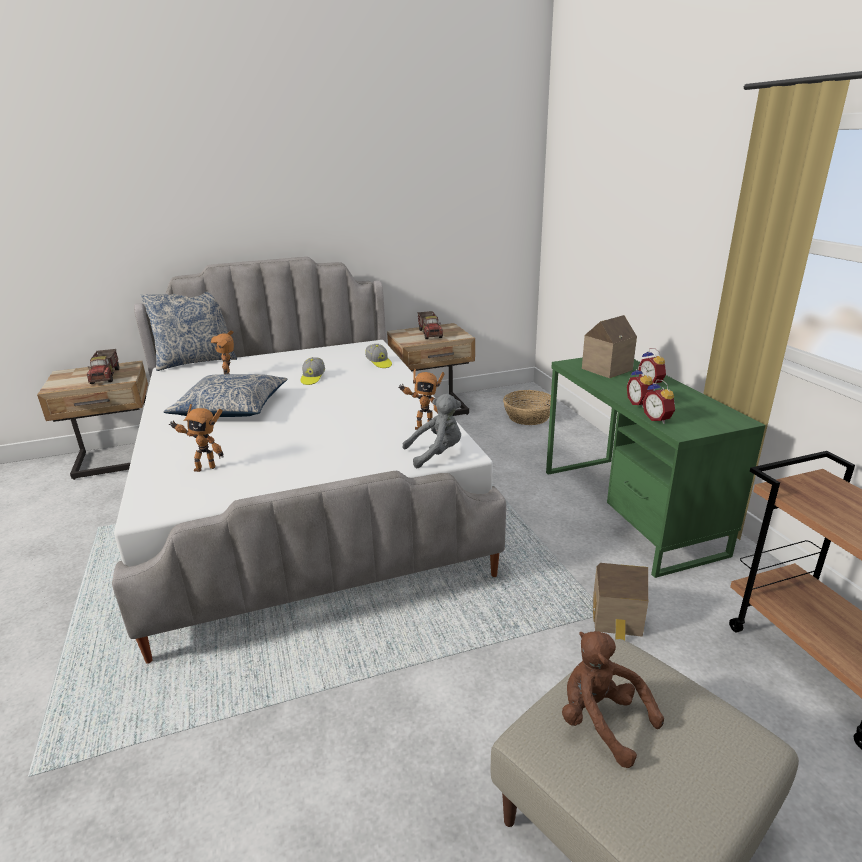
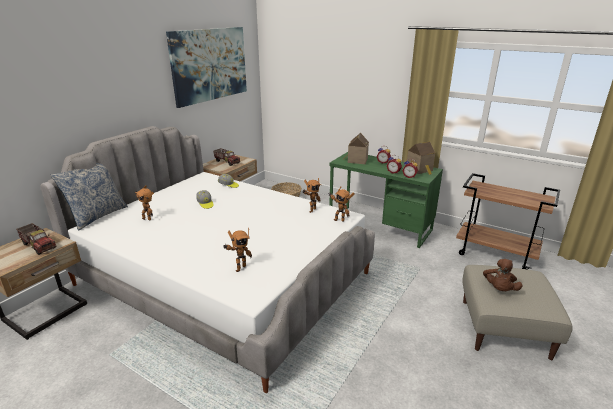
camera: 40 degrees left, 0 degrees up
(231, 408) = (187, 234): pillow -> none
(431, 175) = (210, 65): none -> picture
(436, 454) = (339, 220): grey plush toy -> toy robot
(601, 720) = (499, 289): brown plush toy -> brown plush toy turned 75 degrees counterclockwise
(617, 620) = (426, 268): toy house -> toy house (420, 169)

